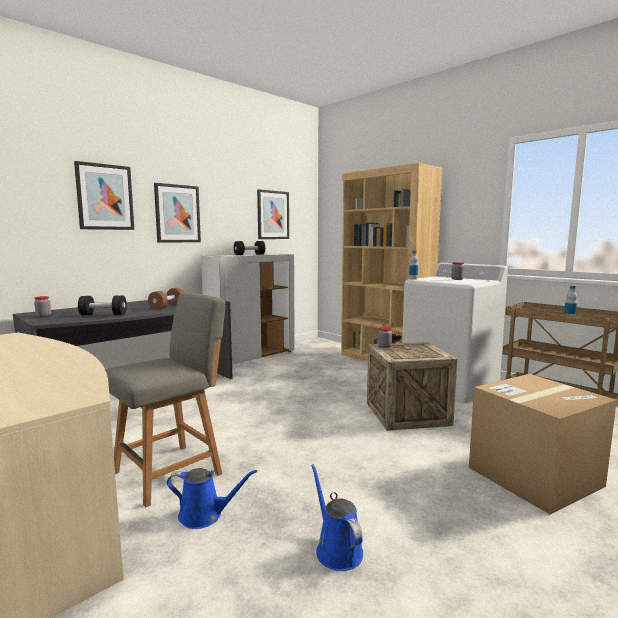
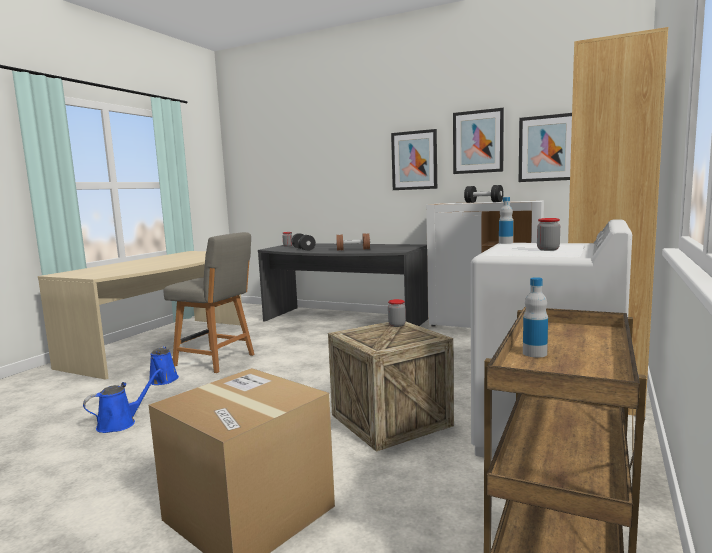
camera: 70 degrees right, 0 degrees up
(105, 197) = (352, 153): picture -> picture (478, 142)

